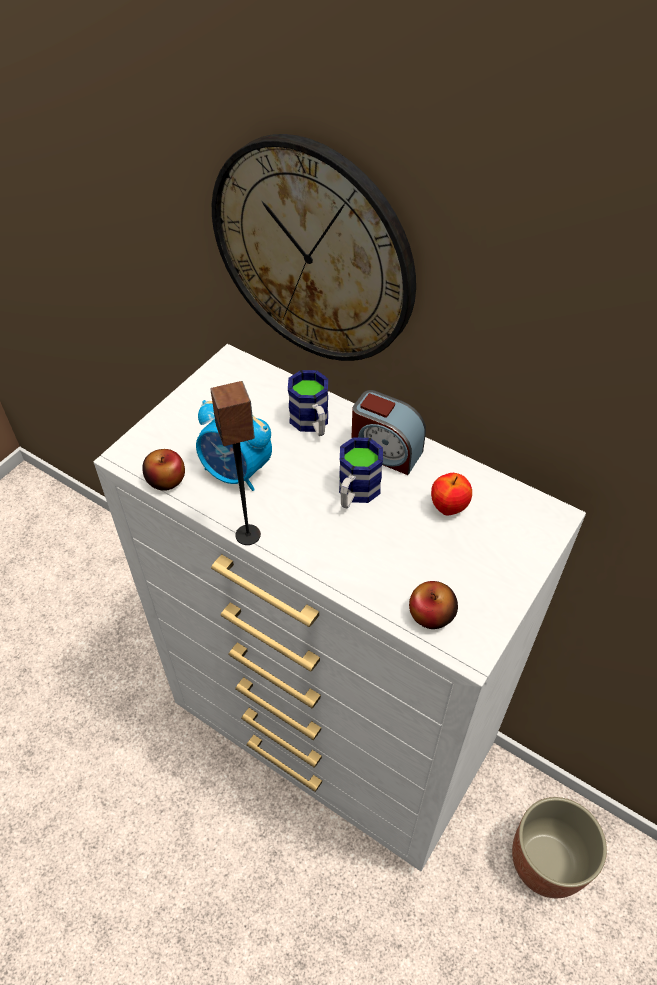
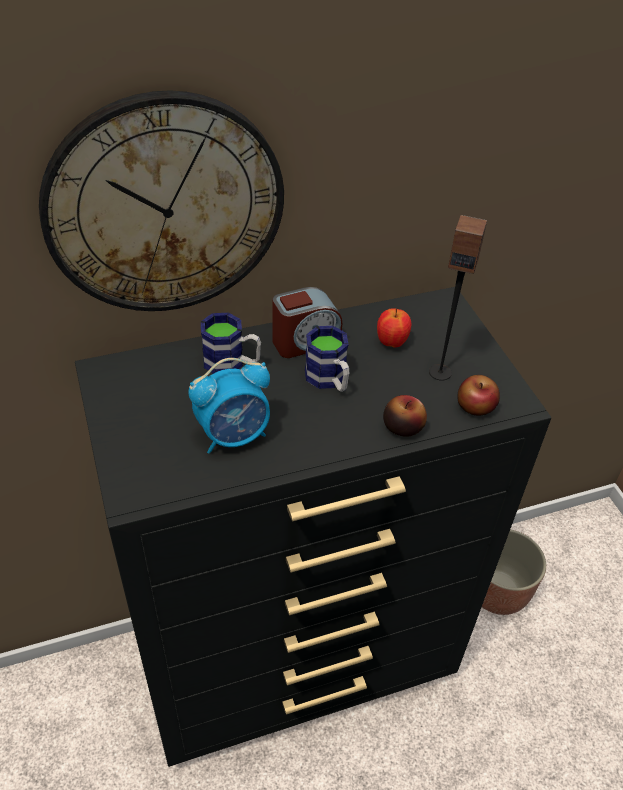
camera: 55 degrees left, 5 degrees down
(166, 480) = (191, 485): apple -> apple (402, 427)
(248, 535) = (308, 464): speaker -> speaker (440, 372)
(331, 735) = (298, 661): white dresser -> black dresser

